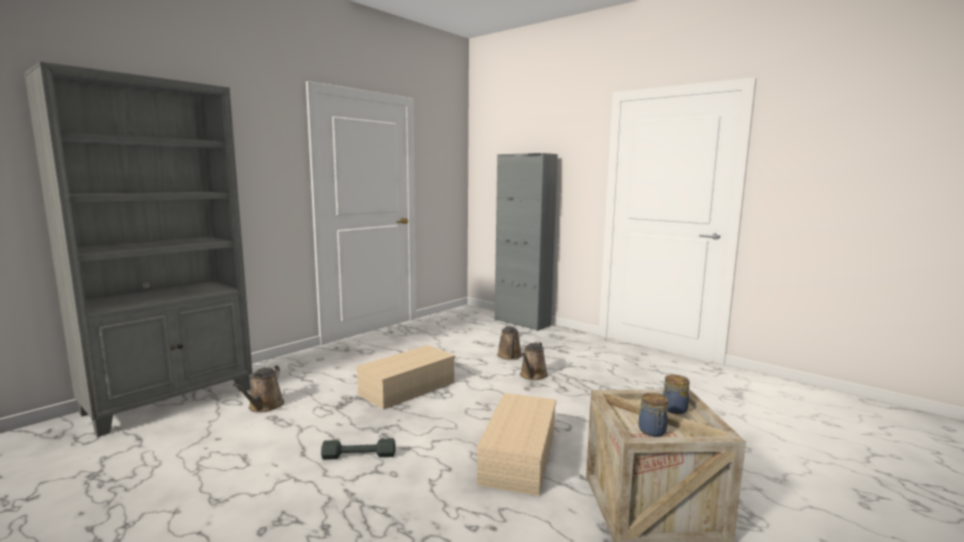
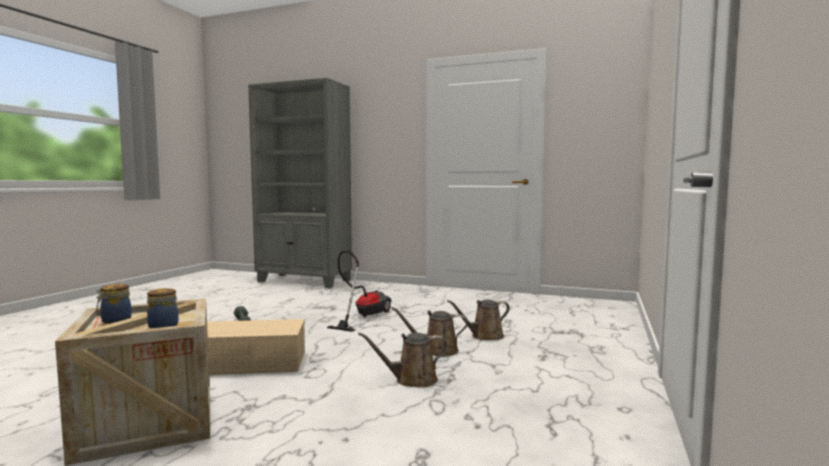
camera: 70 degrees right, 5 degrees down
(264, 406) = (306, 295): brown watering can -> brown watering can (412, 380)
(408, 387) = (363, 316): beige storage box -> vacuum cleaner
(522, 322) = (618, 329): grey cabinet -> none

